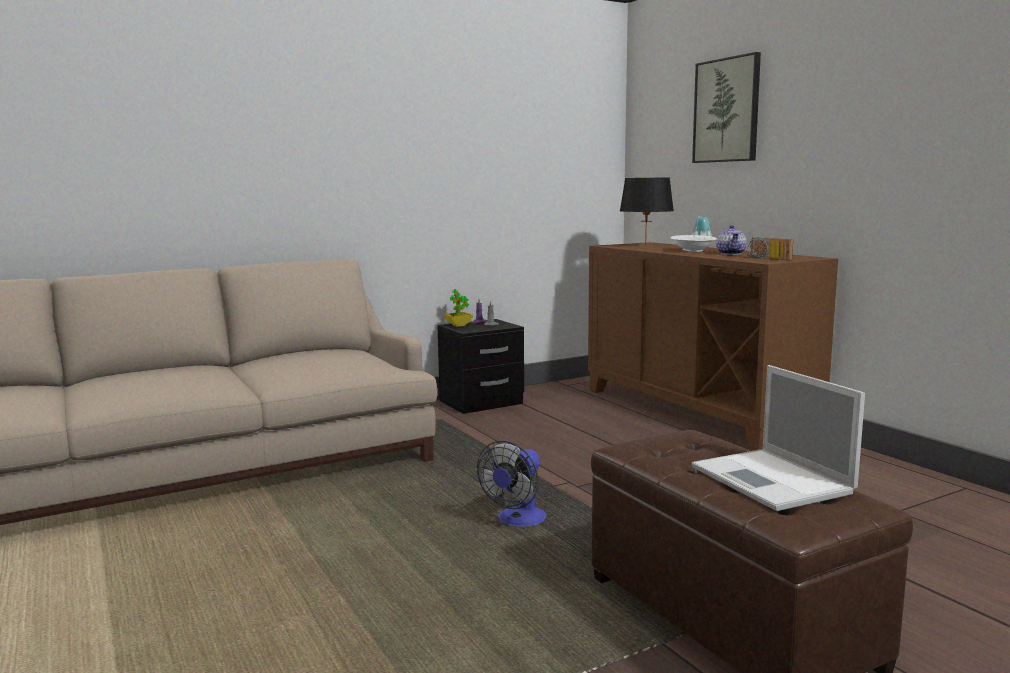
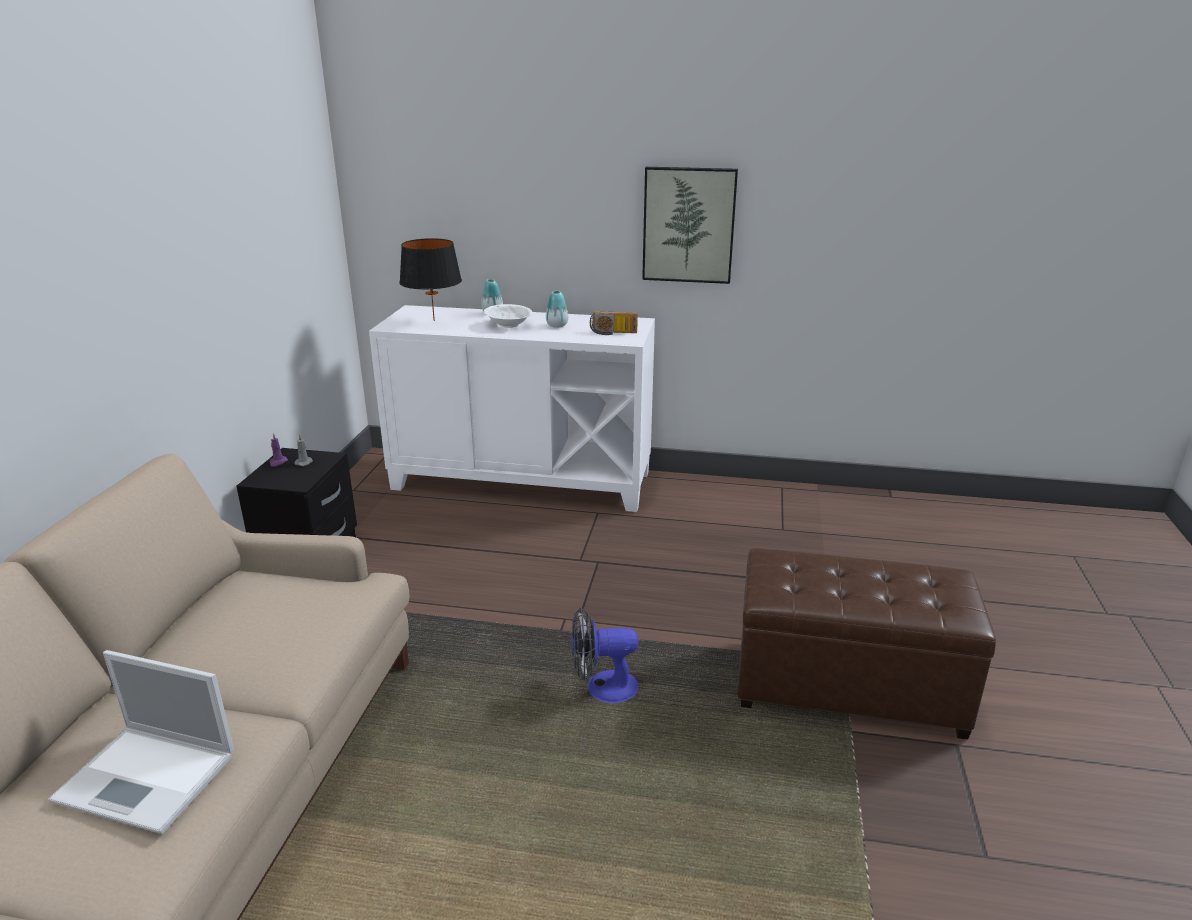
camera: 50 degrees left, 15 degrees up
(458, 325) = (266, 477): potted plant -> none
(517, 521) = (602, 688): fan -> fan turned 105 degrees clockwise
(695, 411) = (522, 480): brown cabinet -> white cabinet
(727, 110) = (502, 162): picture -> picture (688, 225)
(731, 253) = (557, 325): teapot -> vase
(773, 481) = (895, 581): laptop -> laptop (149, 777)

